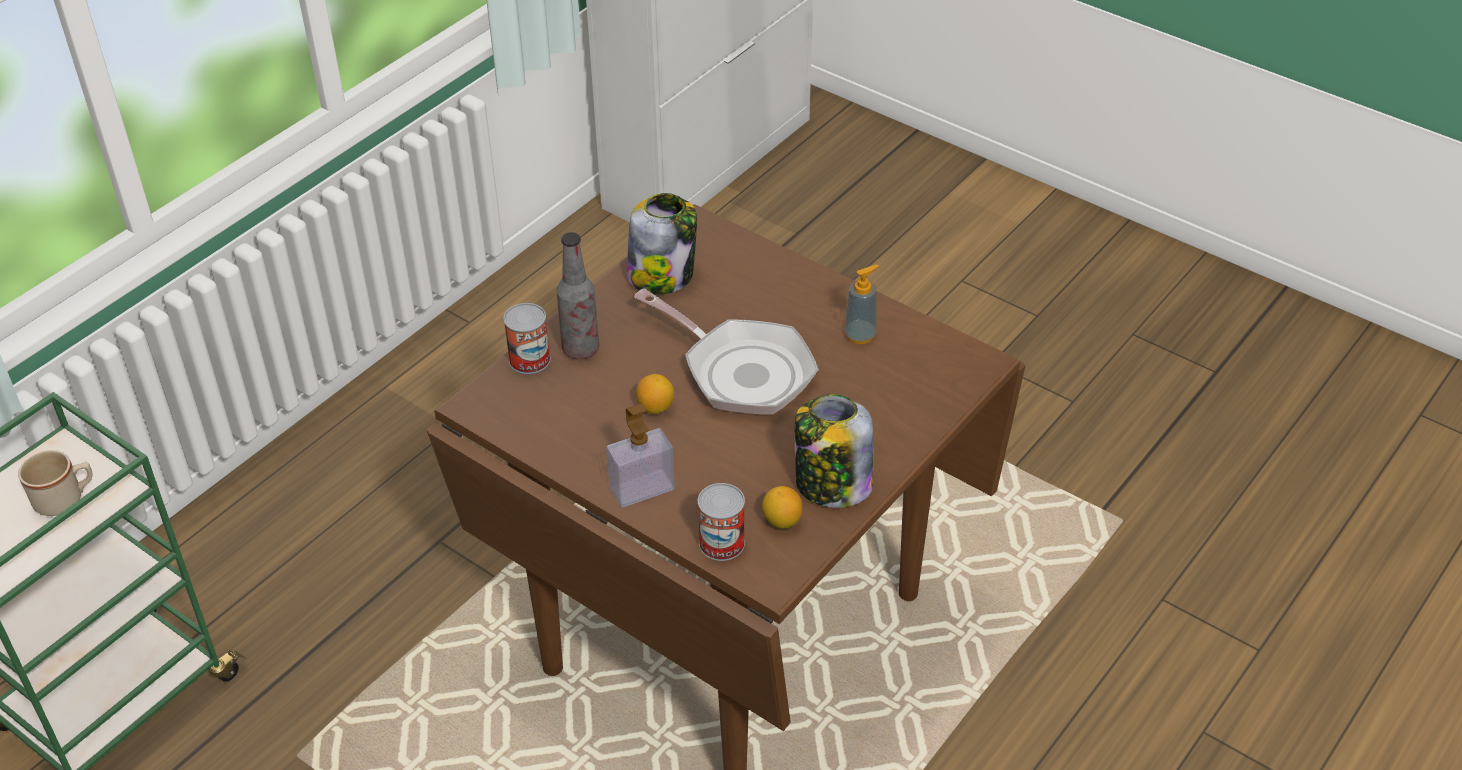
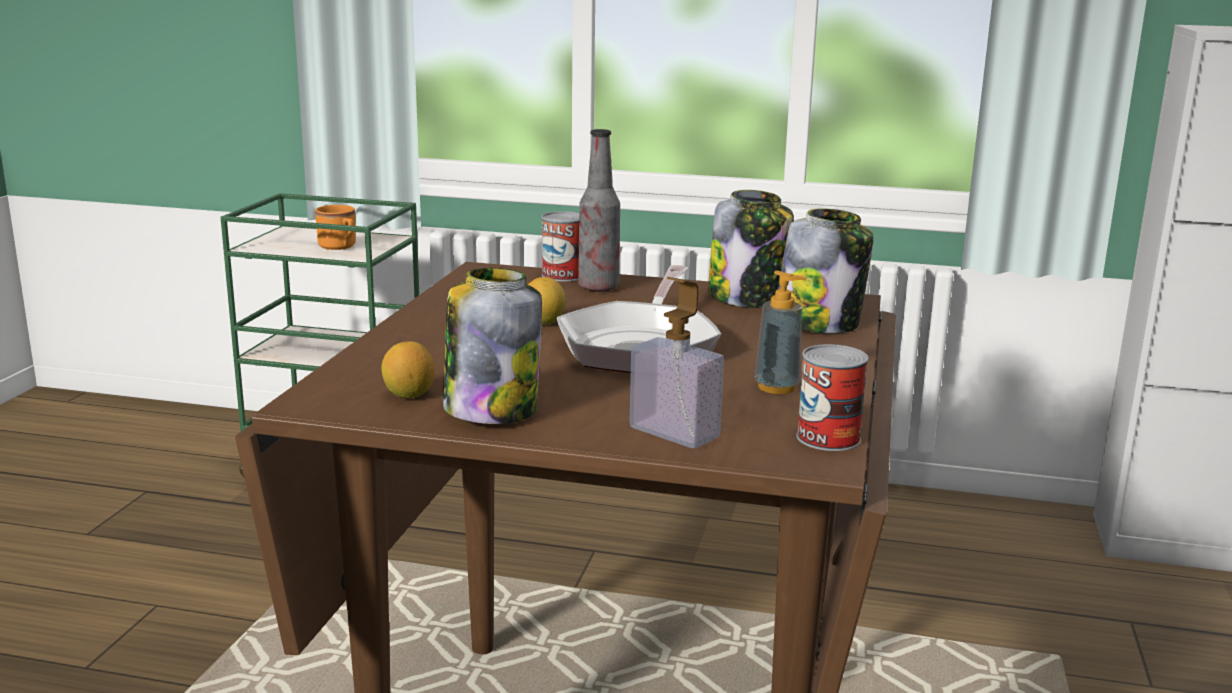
camera: 65 degrees right, 25 degrees down
(66, 499) = (340, 247): beige mug -> orange mug
(642, 489) = (416, 333): soap dispenser -> soap dispenser (674, 432)
(721, 543) = (355, 374): can -> can (828, 438)
(743, 263) = (819, 323): none -> jar

